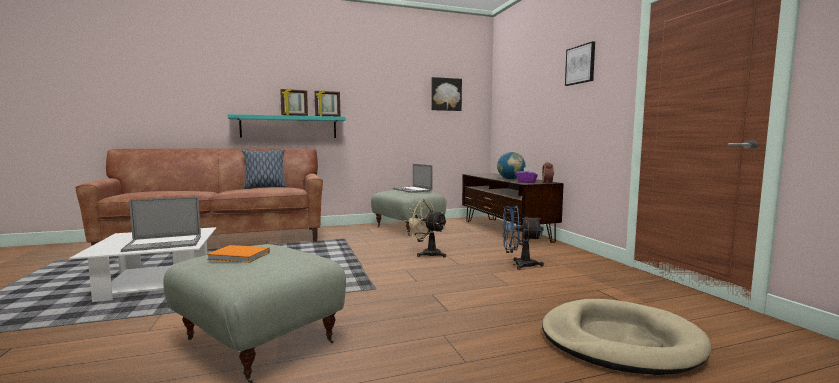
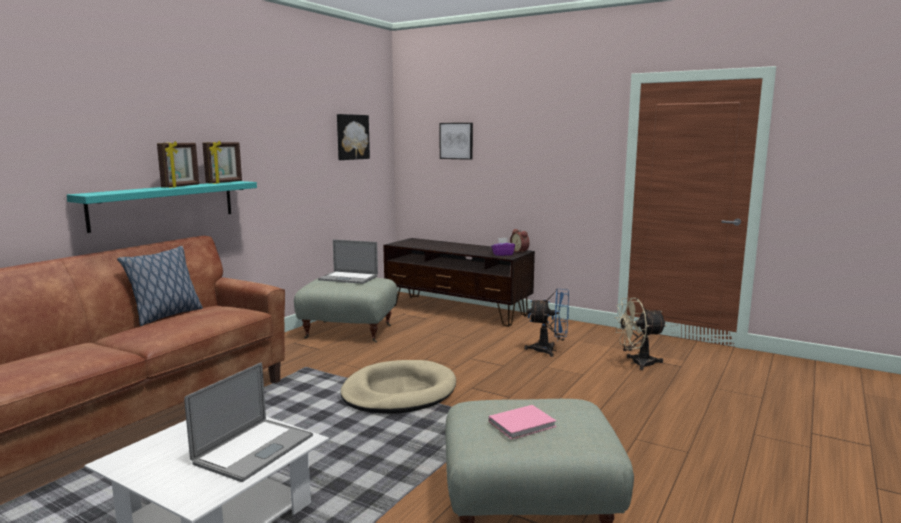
camera: 40 degrees left, 5 degrees up
(240, 256) = (524, 424): orange book -> pink book
(427, 253) = (447, 361): beige fan -> beige fan (637, 363)
(510, 179) = (470, 250): globe -> none
(519, 265) = (549, 350): blue fan -> blue fan turned 135 degrees counterclockwise
(580, 64) = (552, 124): picture -> picture (456, 141)
(619, 341) = (724, 398): beige dog bed -> beige dog bed (399, 392)

